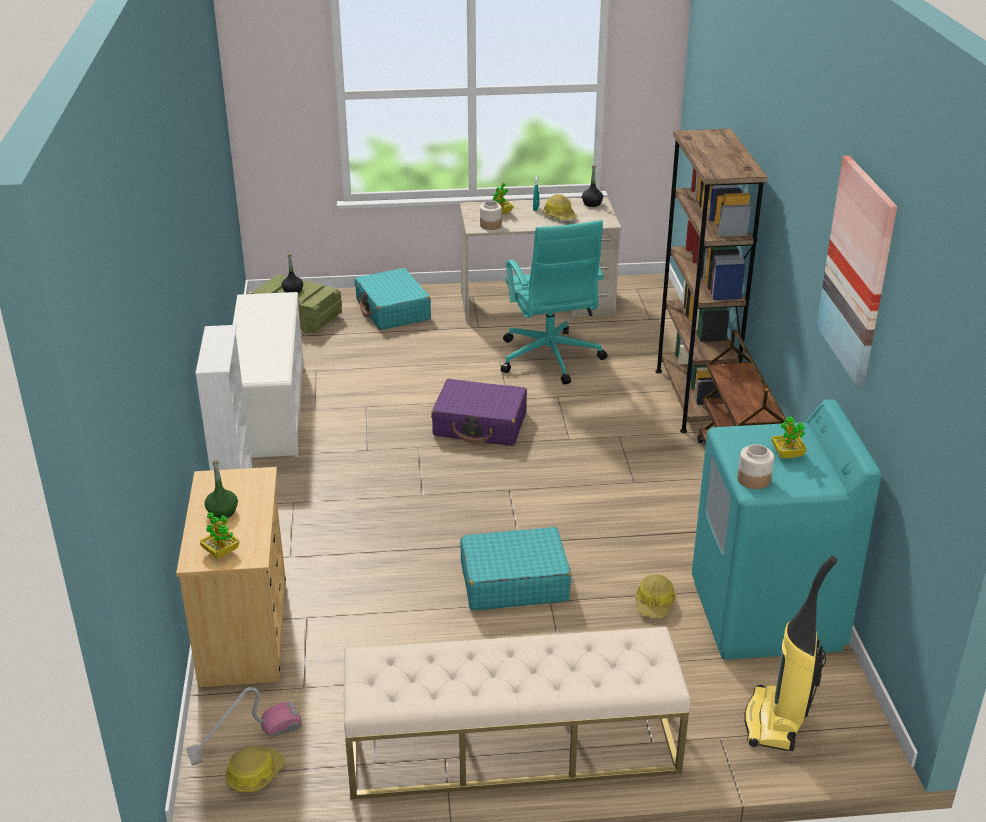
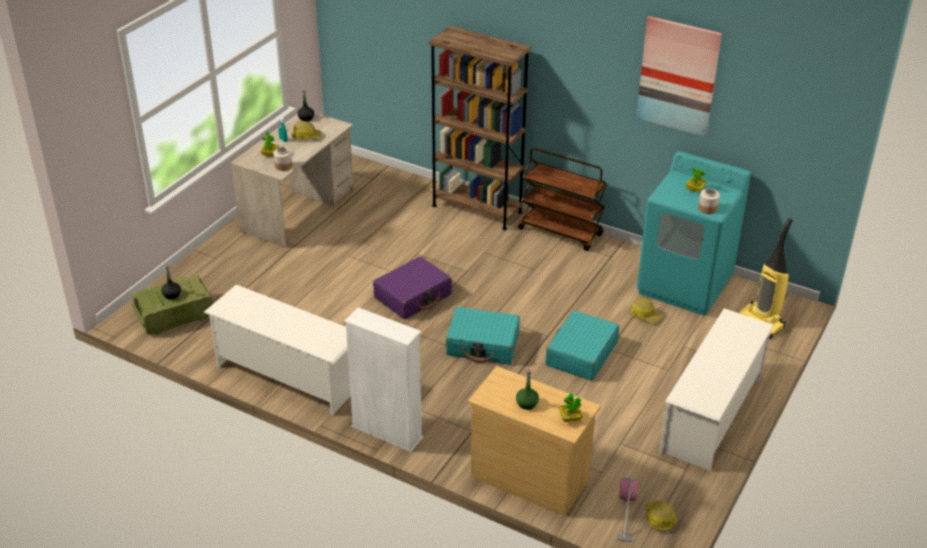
camera: 55 degrees left, 5 degrees up
(393, 310) = (223, 269): turquoise suitcase -> turquoise suitcase (483, 344)
(511, 747) = (711, 415): beige bench -> white shoe rack
(550, 359) = (371, 236): turquoise office chair -> none

